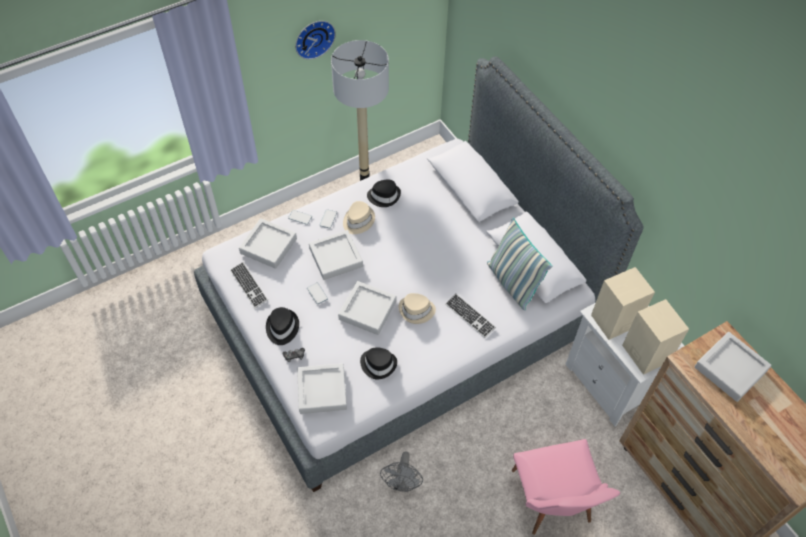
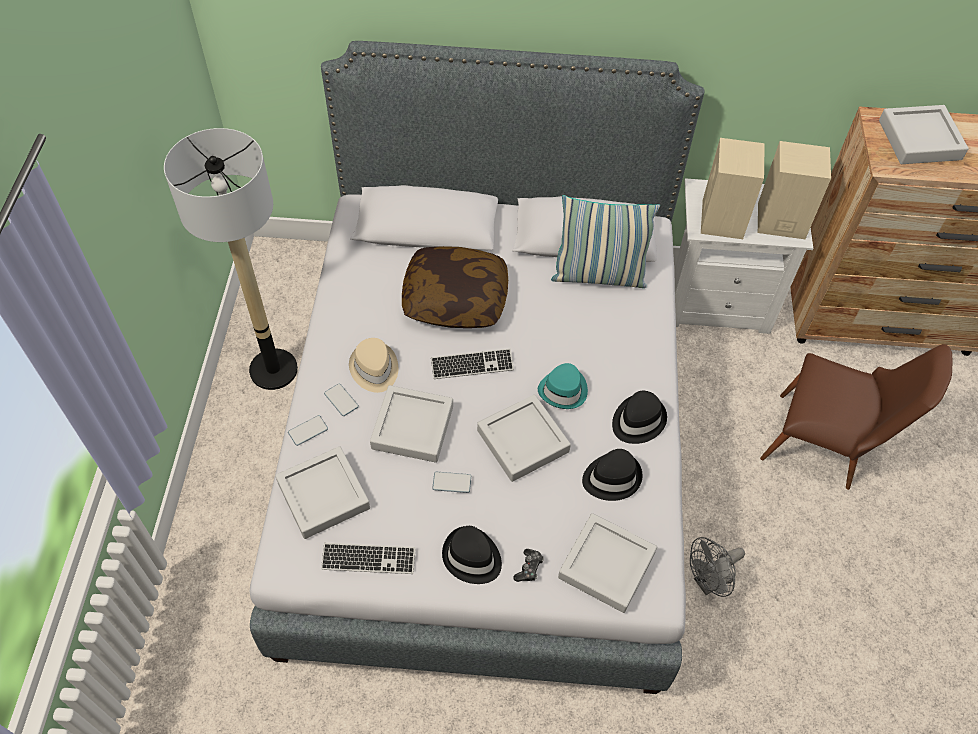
camera: 55 degrees left, 0 degrees up
(313, 38) = (123, 182): wall clock -> none
(384, 196) = (361, 319): black hat -> black hat (637, 420)
(402, 484) = (708, 582): grey fan -> grey fan turned 105 degrees clockwise
(416, 310) = (564, 390): beige hat -> turquoise hat
(433, 227) = (455, 299): none -> pillow
(470, 316) = (613, 343): keyboard -> keyboard (472, 365)
(553, 504) = (825, 447): pink chair -> brown chair

